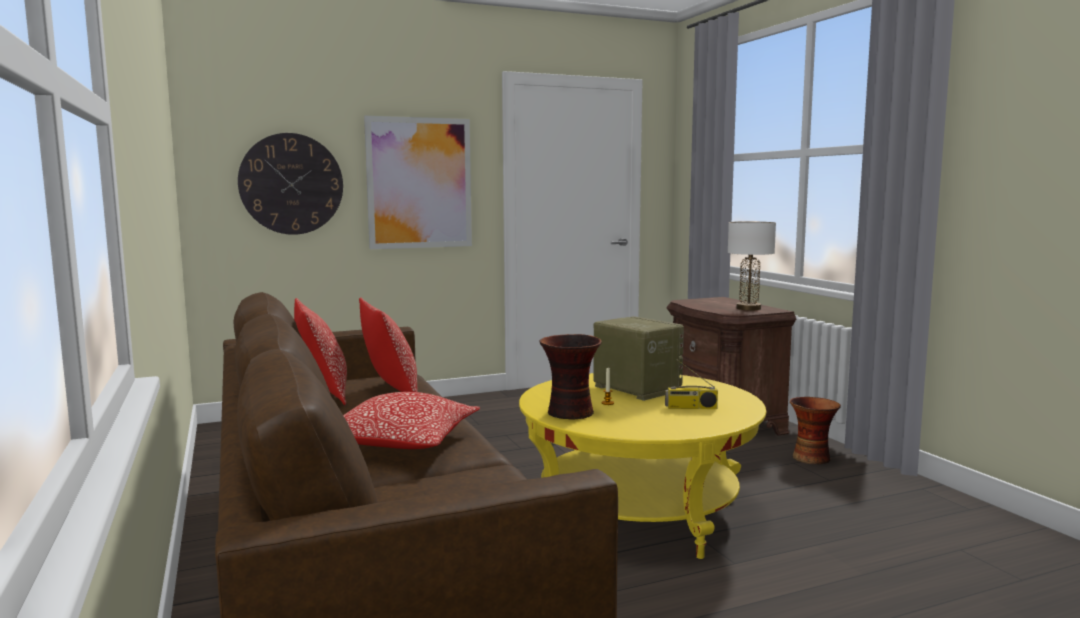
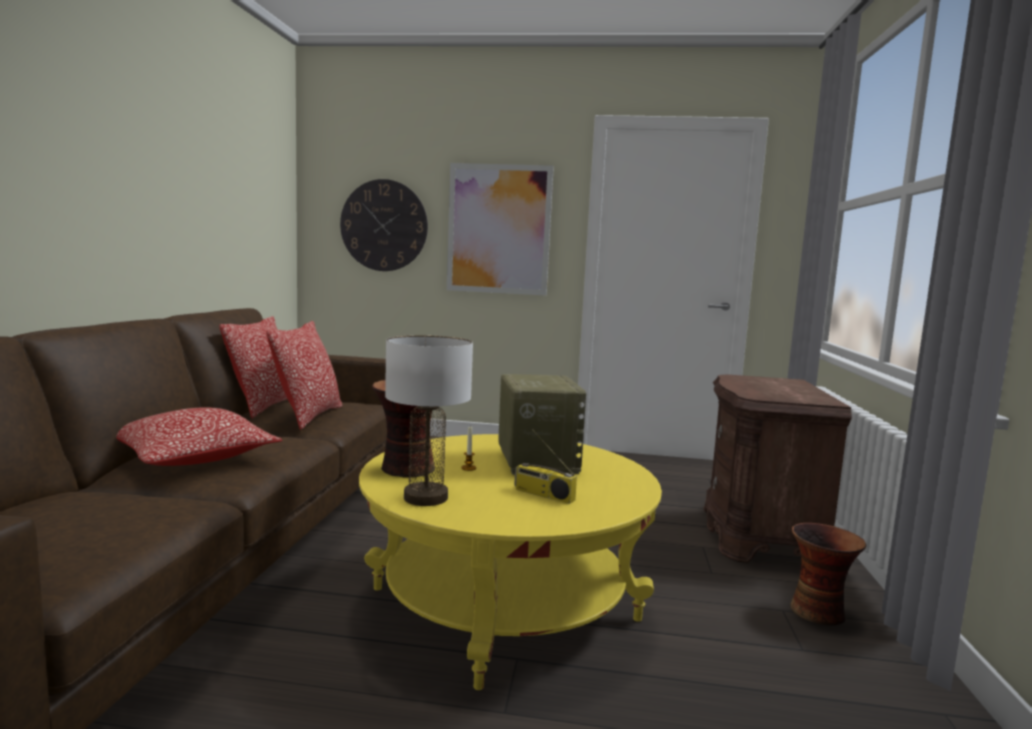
camera: 30 degrees right, 0 degrees up
(748, 308) = (794, 395): table lamp -> table lamp (425, 498)

